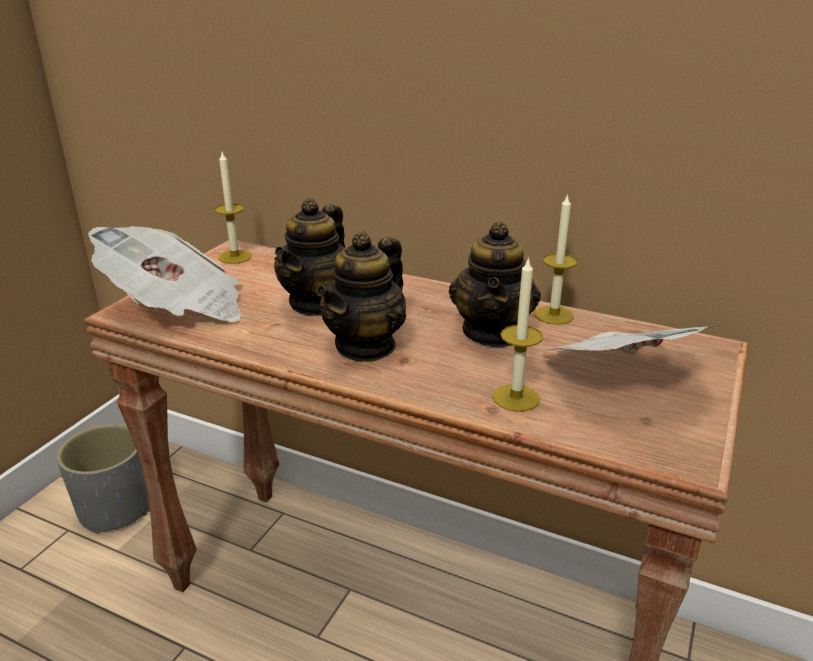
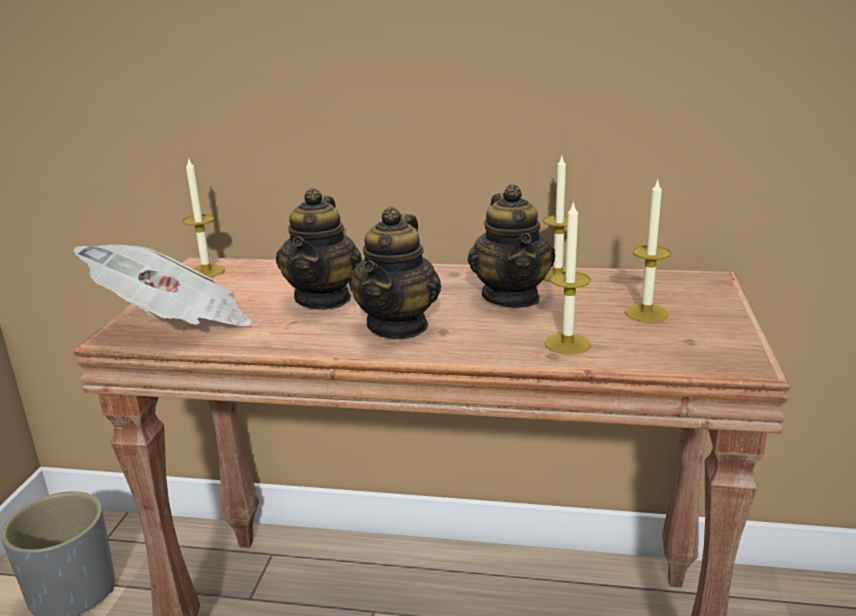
camera: 15 degrees left, 5 degrees down
(619, 376) = (646, 313): newspaper -> candle

